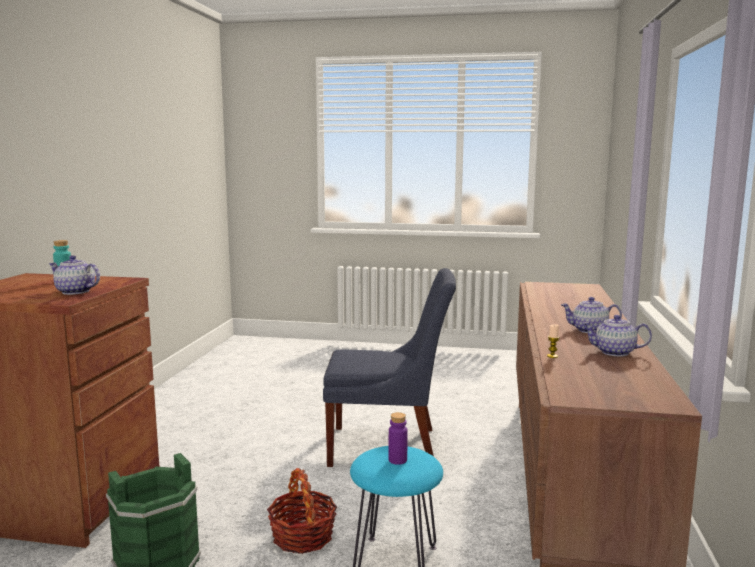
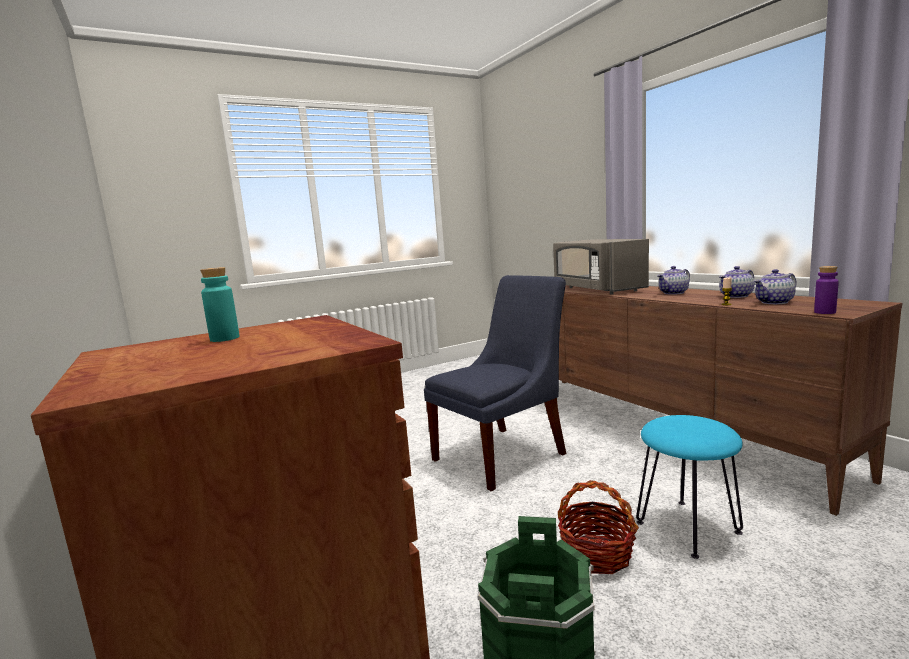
camera: 40 degrees left, 0 degrees up
(74, 292) = (316, 337): teapot -> teapot (774, 302)
(397, 460) = (692, 426): purple bottle -> purple bottle (824, 312)
(559, 305) = (597, 289): none -> grey microwave

